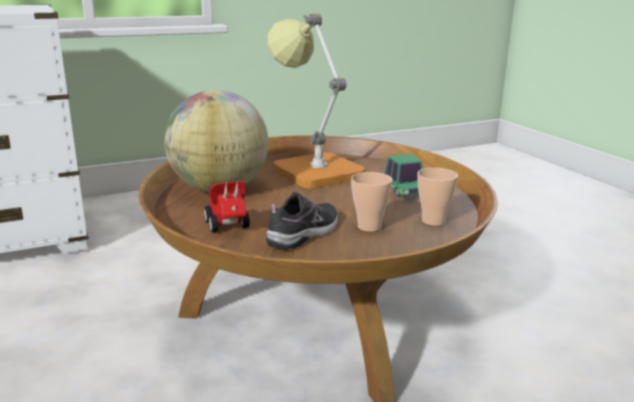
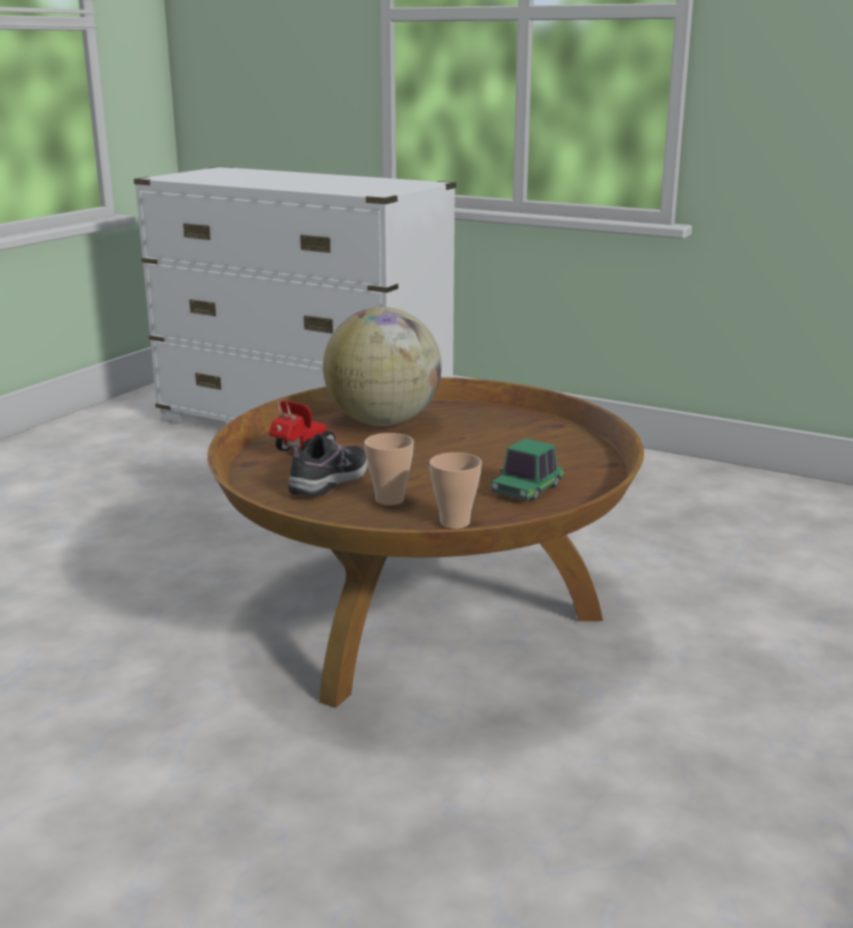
camera: 55 degrees right, 0 degrees up
(304, 233) = (330, 480): shoe -> shoe turned 60 degrees counterclockwise
(311, 169) = (513, 436): table lamp -> none

